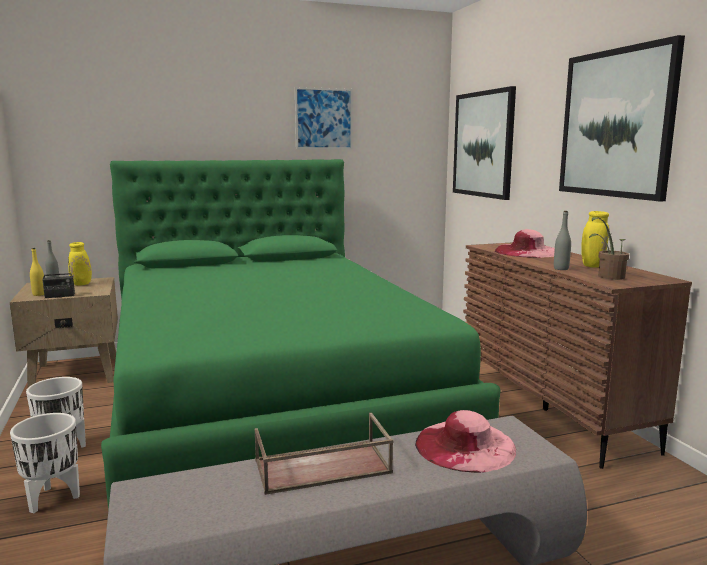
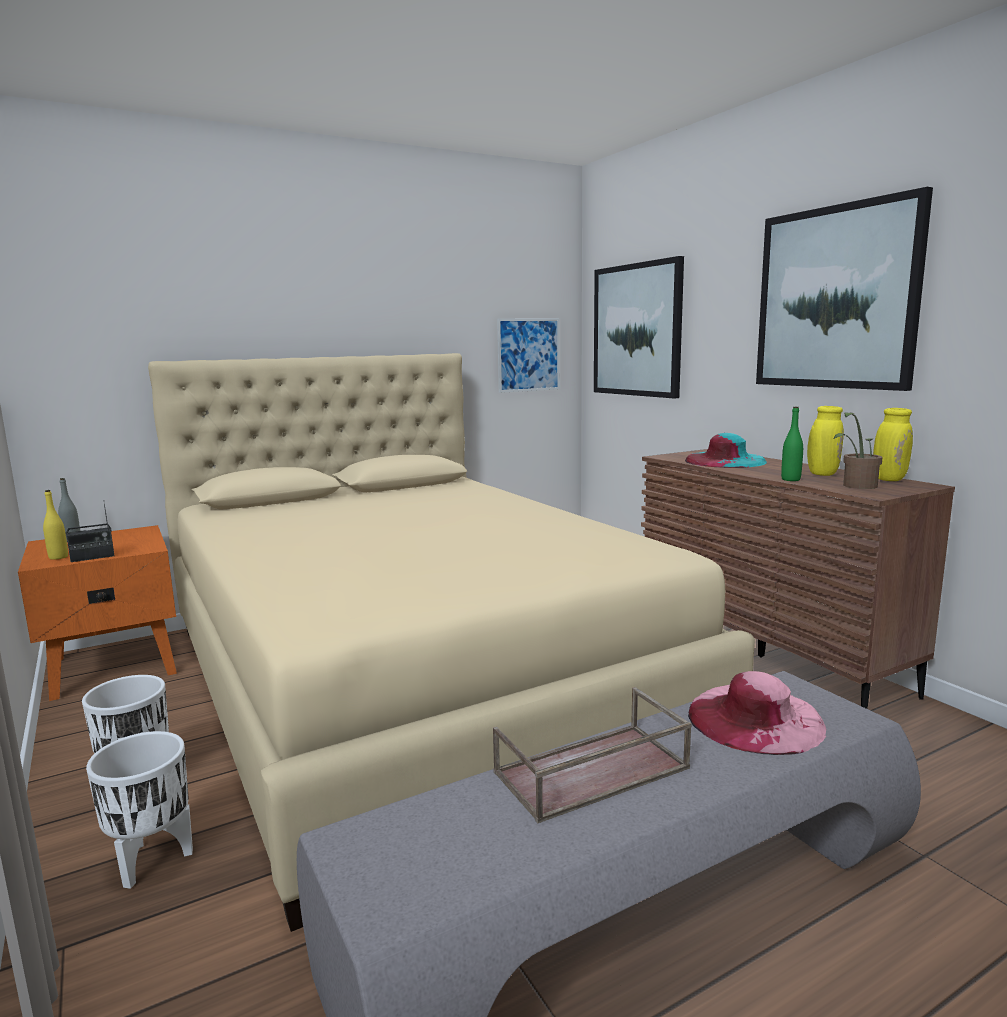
camera: 10 degrees left, 0 degrees up
(77, 373) = (115, 665): beige nightstand -> orange nightstand
(82, 284) = (117, 538): yellow vase -> yellow vase (888, 479)
(270, 402) = (412, 680): green bed -> beige bed
(324, 119) = (432, 300): picture -> picture (528, 355)
(527, 251) = (725, 461): pink hat -> turquoise hat
(561, 269) = (790, 479): grey bottle -> green bottle

